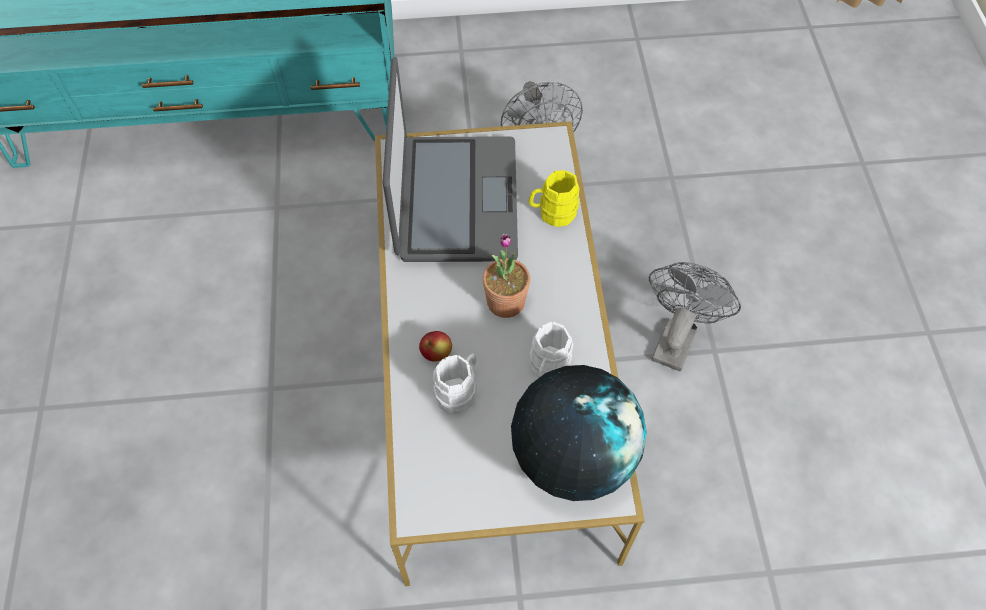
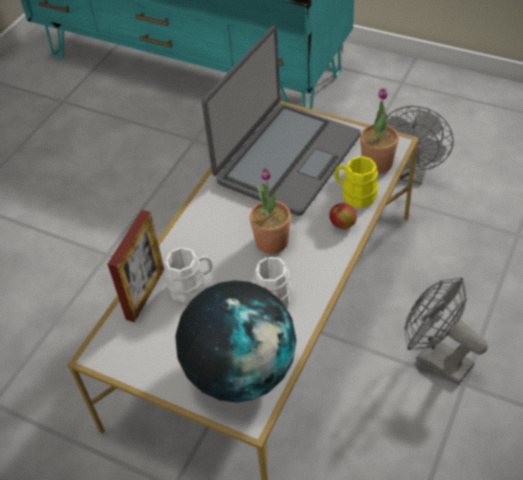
camera: 35 degrees right, 10 degrees down
(416, 423) = (145, 294): none -> picture frame
(436, 353) = (195, 254): apple -> apple (342, 225)
(551, 167) = (377, 163): none -> potted plant
(676, 337) = (436, 358): grey fan -> grey fan turned 105 degrees counterclockwise

